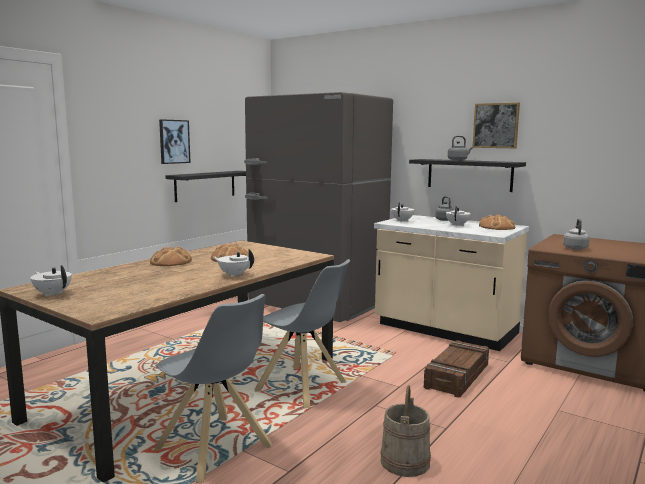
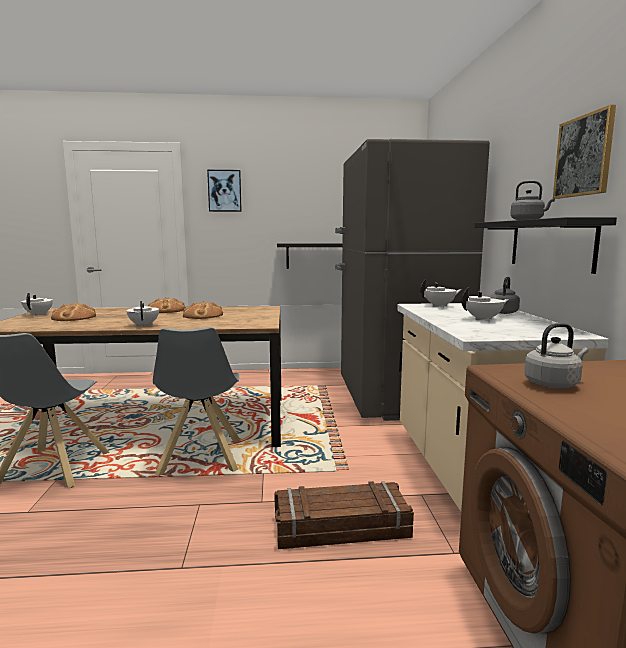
camera: 50 degrees right, 0 degrees up
(174, 141) = (288, 212): picture -> picture (224, 191)
(405, 462) = (77, 567): beige bucket -> none
(497, 227) = (532, 330): bread -> bread (74, 317)

